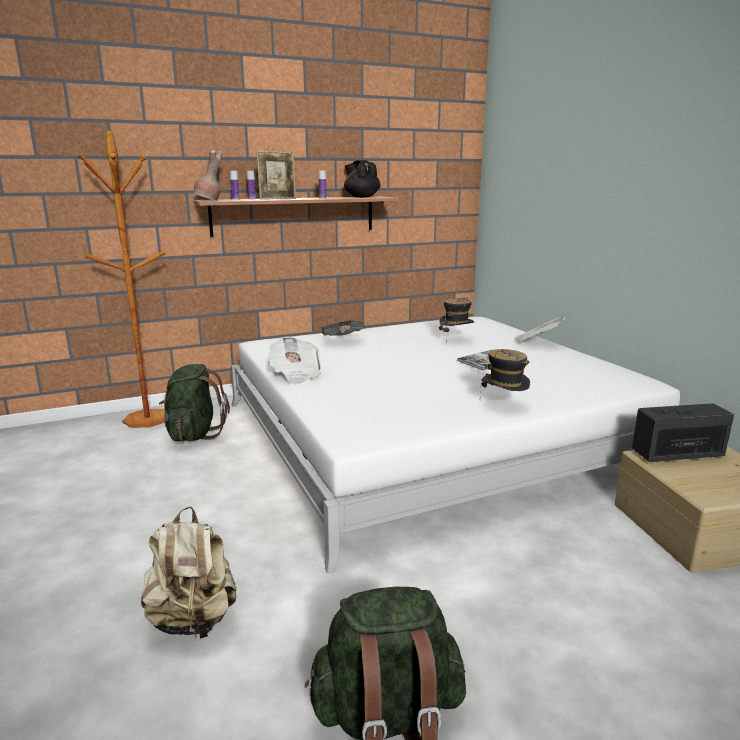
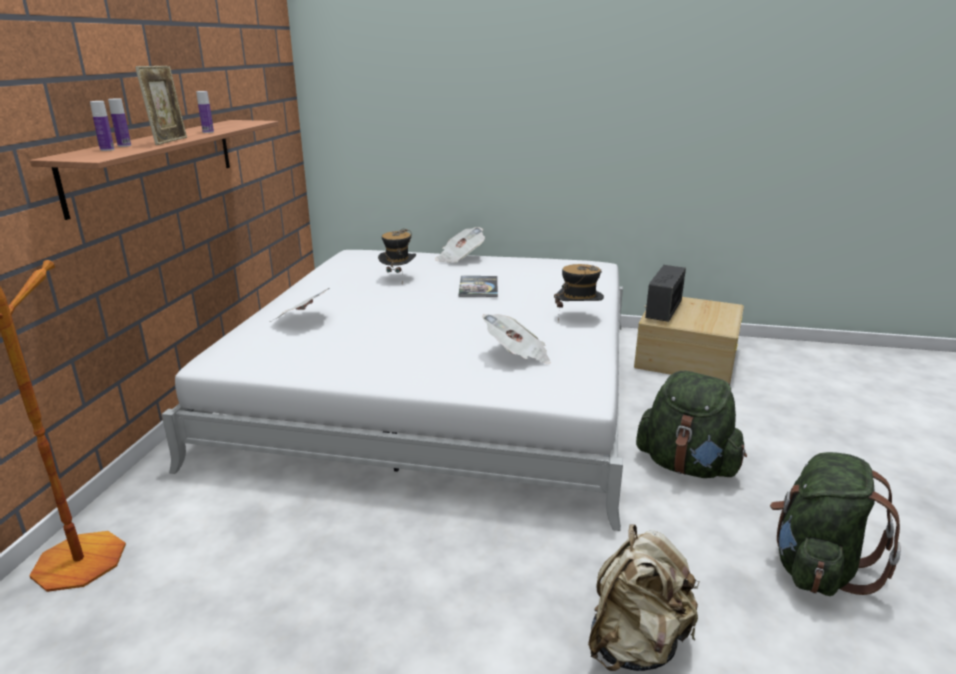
camera: 55 degrees left, 5 degrees up
(194, 434) = (210, 529): green backpack -> green backpack (686, 466)
(208, 200) = (86, 157): brown vase -> none
(295, 374) = (367, 372): newspaper -> newspaper (517, 355)
(361, 197) = (232, 124): black teapot -> none

